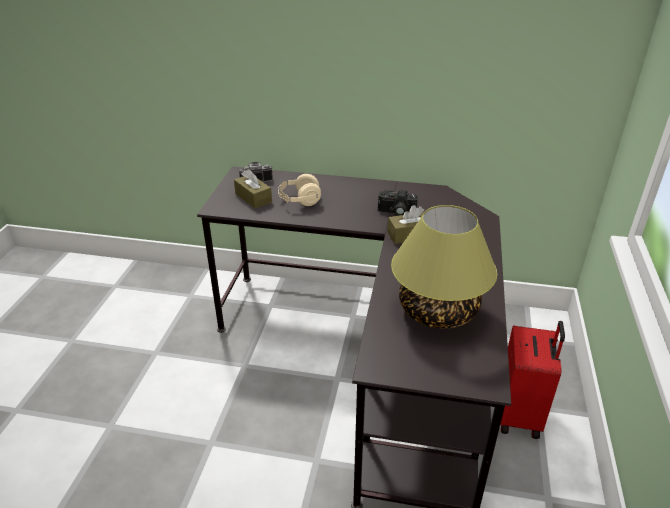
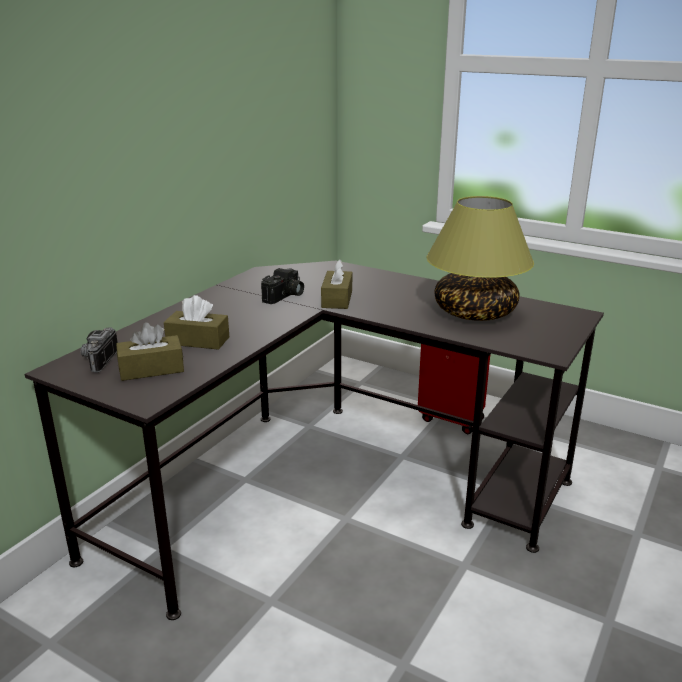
camera: 70 degrees left, 10 degrees down
(299, 201) = (198, 341): beige headphones -> brown tissue box

